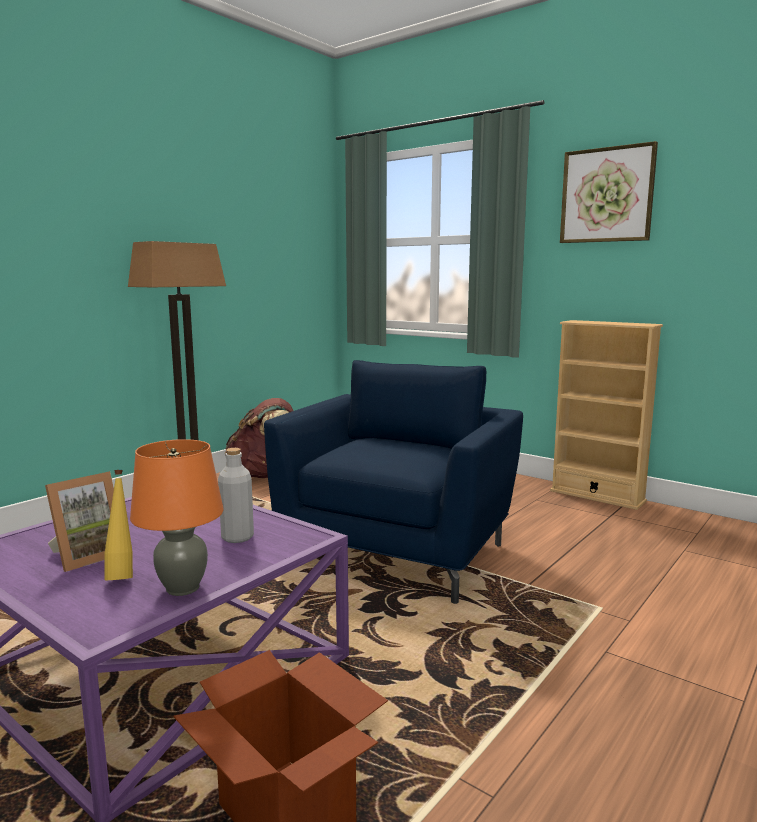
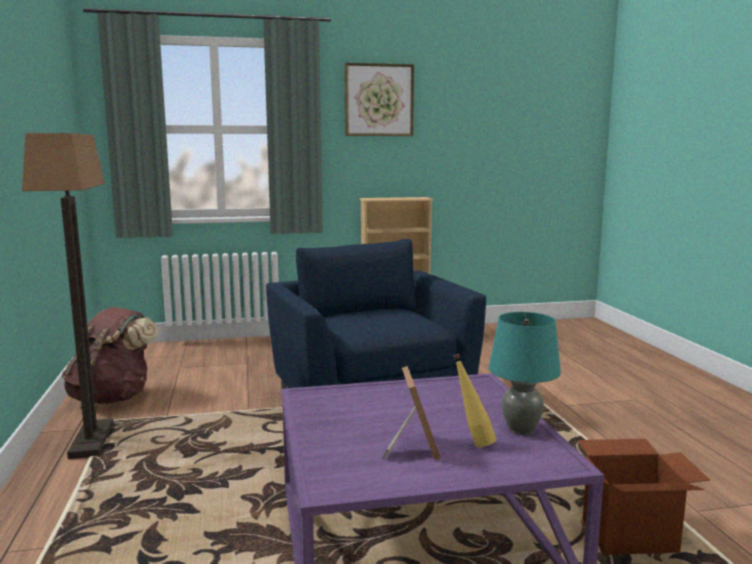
camera: 50 degrees left, 0 degrees up
(183, 588) = (521, 429): orange table lamp -> turquoise table lamp
(237, 537) = (449, 398): grey bottle -> none

